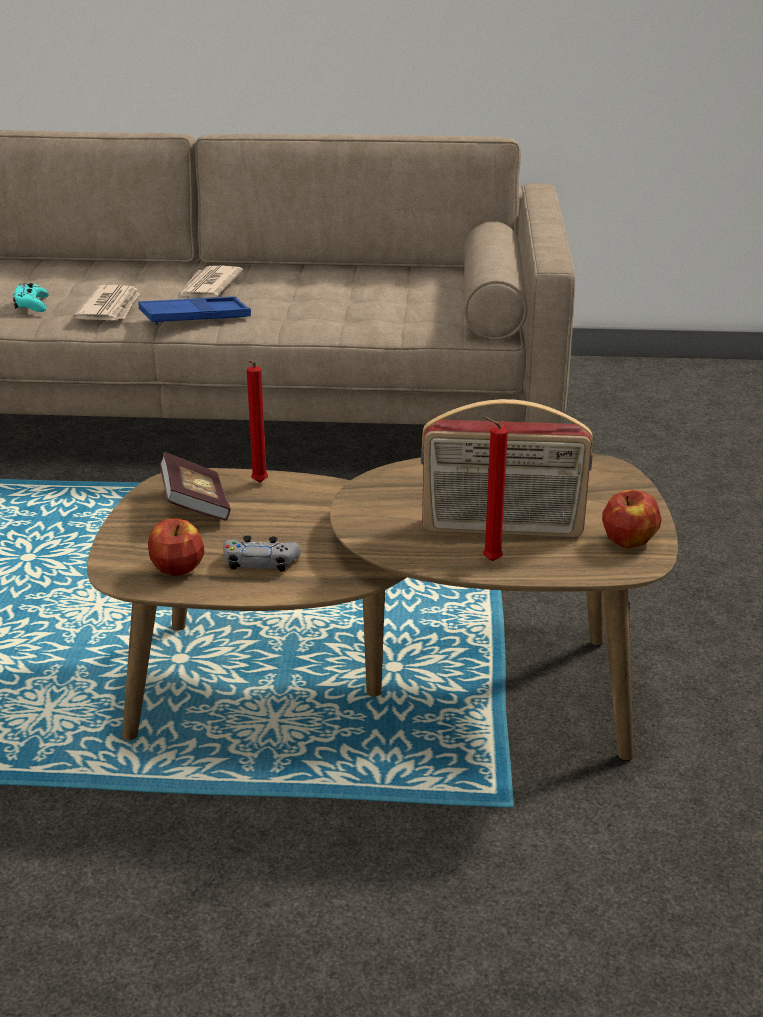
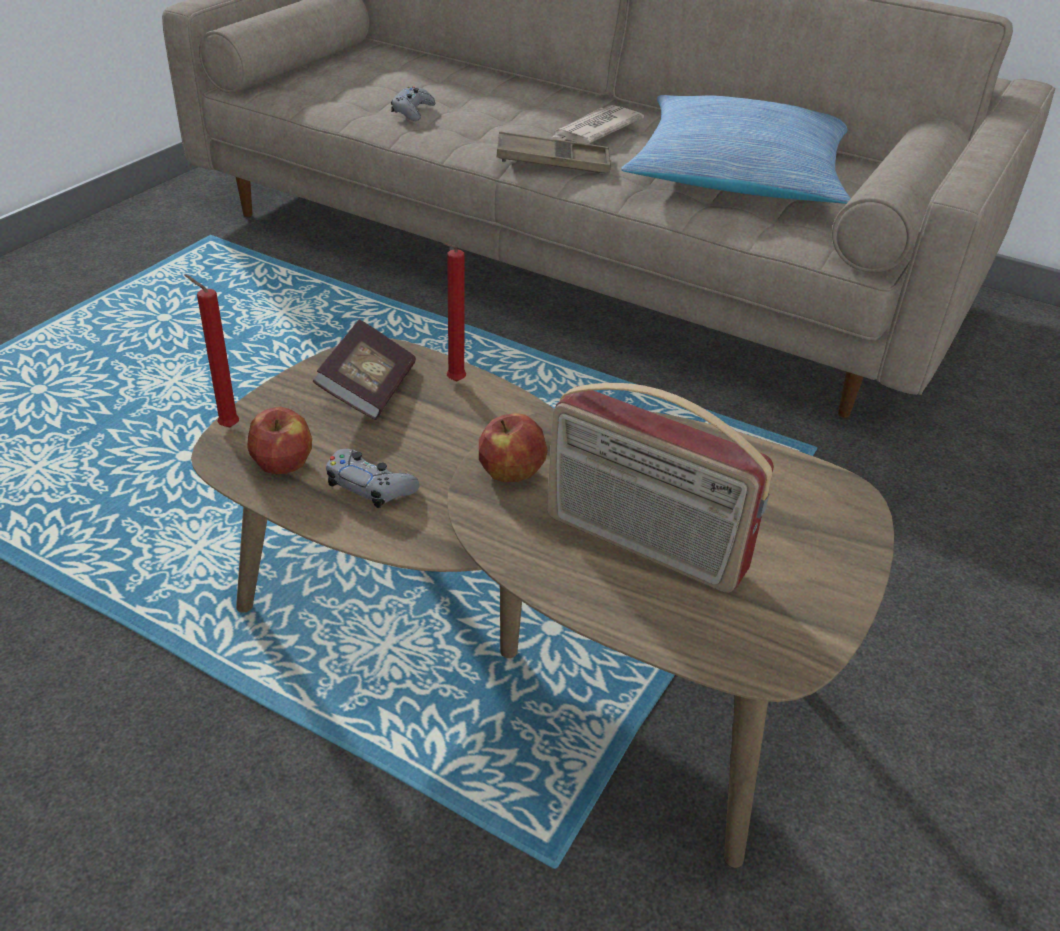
camera: 25 degrees right, 10 degrees up
(32, 304) = (412, 111): turquoise game controller -> grey game controller
(110, 308) = (481, 131): newspaper -> none
(195, 318) = (553, 162): blue tray -> brown tray
(351, 297) = (739, 175): none -> pillow
(489, 561) = (587, 588): red candle -> red candle (226, 426)
(629, 541) = (790, 625): apple -> apple (511, 473)

